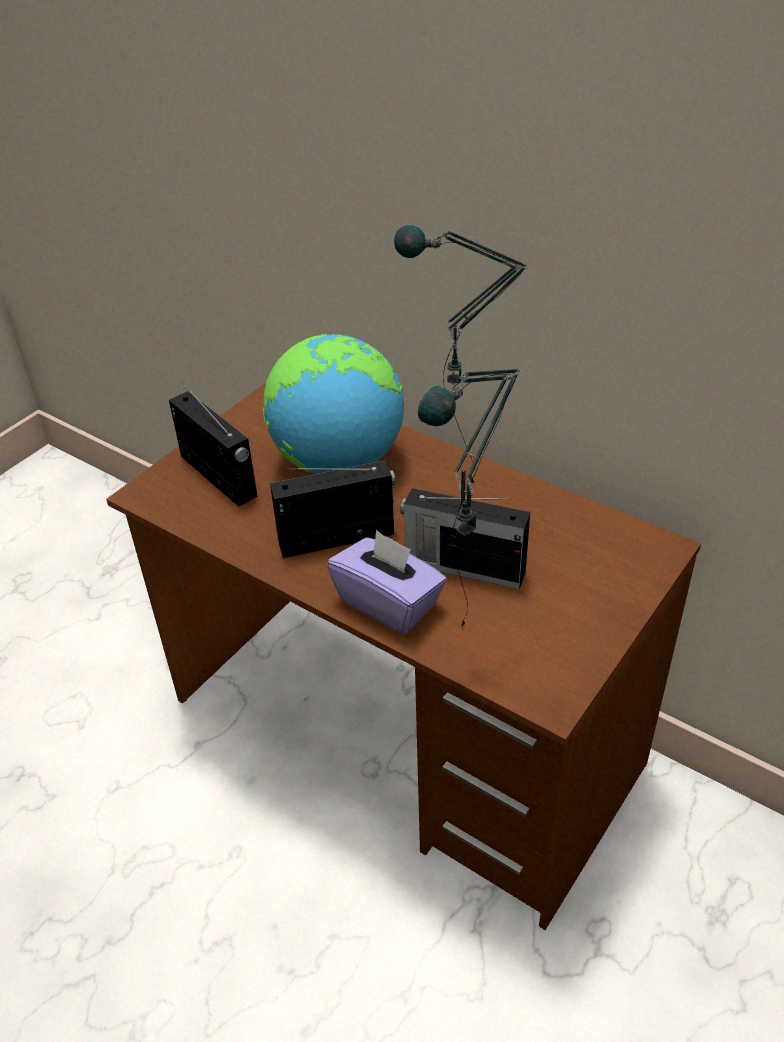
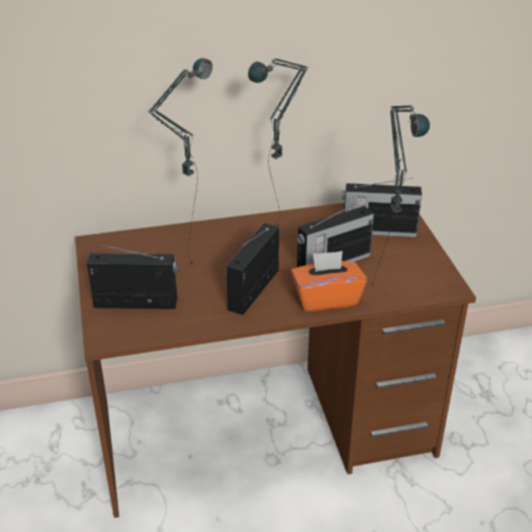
camera: 50 degrees left, 5 degrees down
(338, 461) = (191, 256): globe -> table lamp
(389, 603) = (326, 298): purple tissue box -> orange tissue box
(582, 564) = (377, 230): none -> radio

